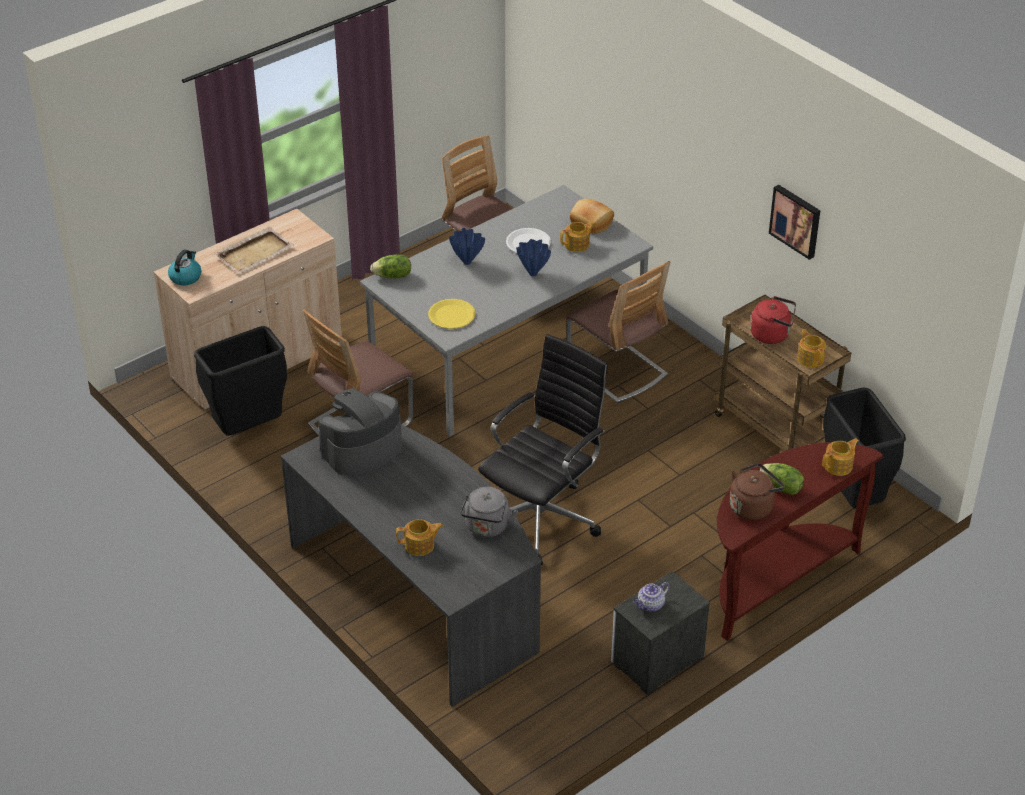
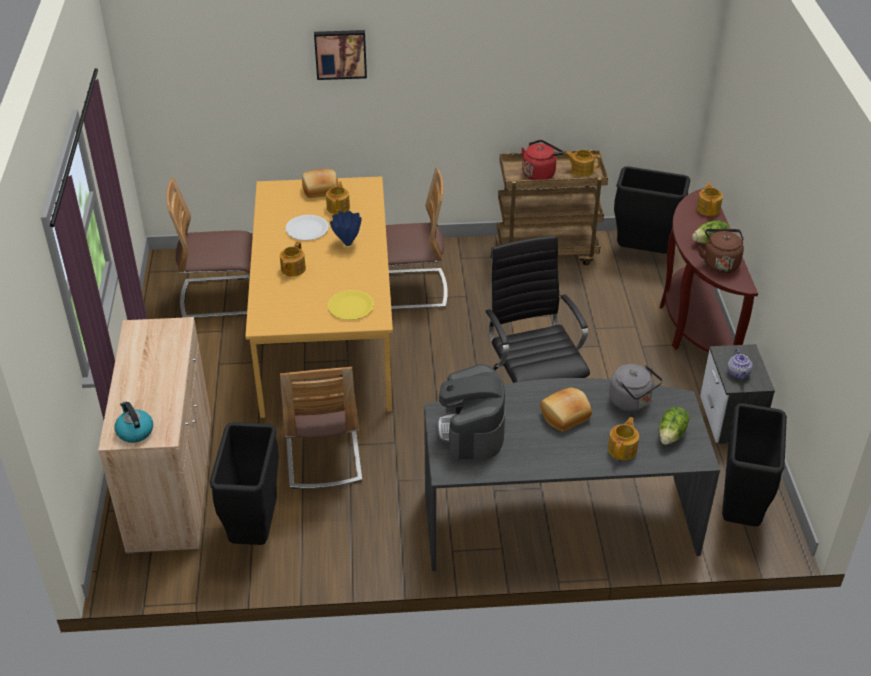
camera: 55 degrees left, 0 degrees up
(255, 252) = (154, 371): beige tray -> none
(393, 276) = (262, 315): lettuce -> lettuce (672, 435)
(430, 495) = (565, 416): none -> bread
(466, 262) = (292, 269): blue vase -> teapot
(508, 351) = (327, 332): grey dining table -> orange dining table
(533, 714) = (740, 512): none -> black trash can
(796, 220) = (520, 74): picture -> picture (340, 53)

